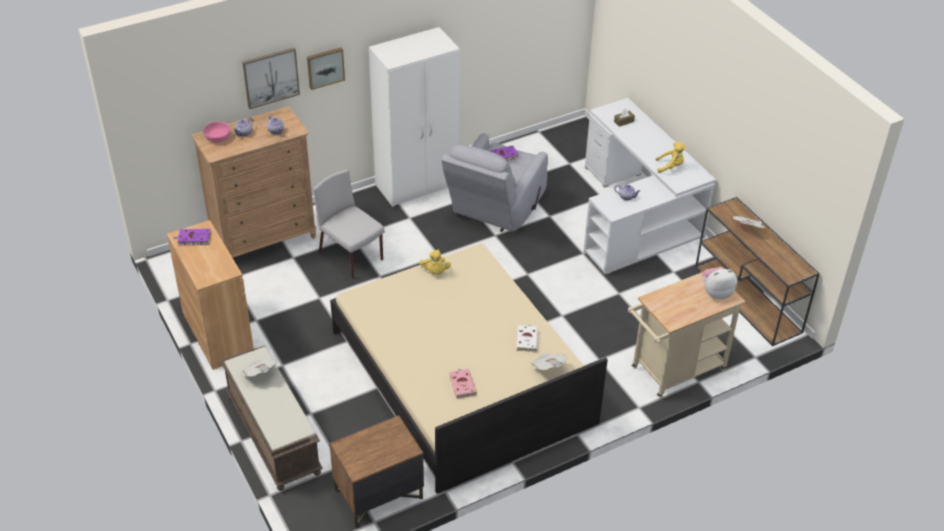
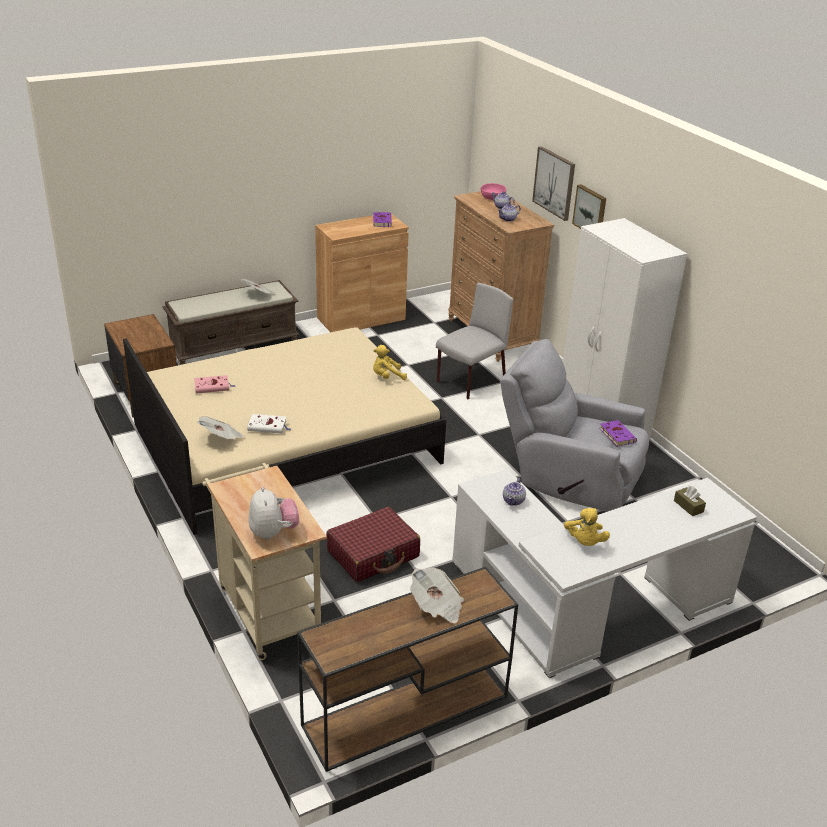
camera: 90 degrees right, 10 degrees down
(603, 316) = (373, 554): none -> red suitcase

